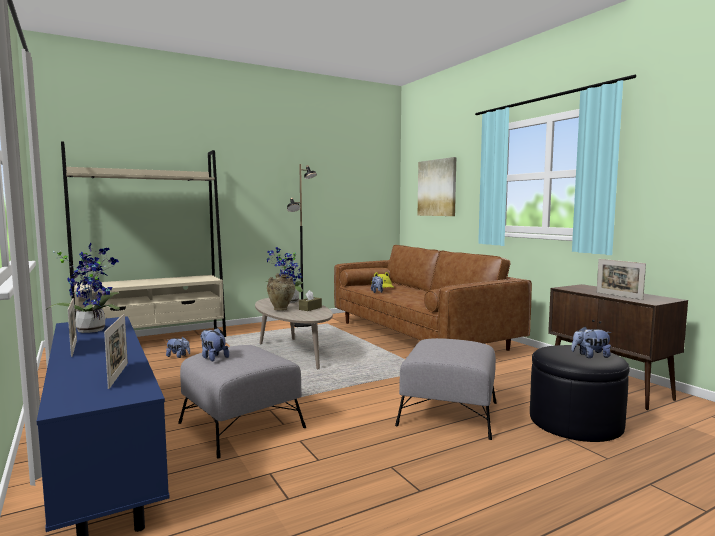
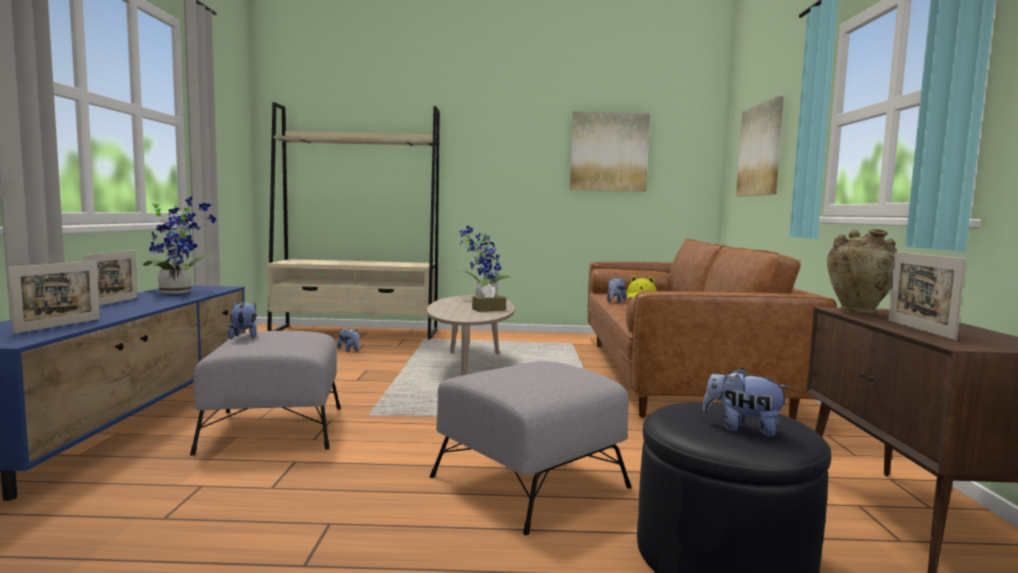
camera: 30 degrees right, 0 degrees up
(281, 309) = (452, 307): beige vase -> beige vase (858, 313)
(303, 324) = (540, 340): black floor lamp -> none
(332, 185) = (609, 152): none -> picture

